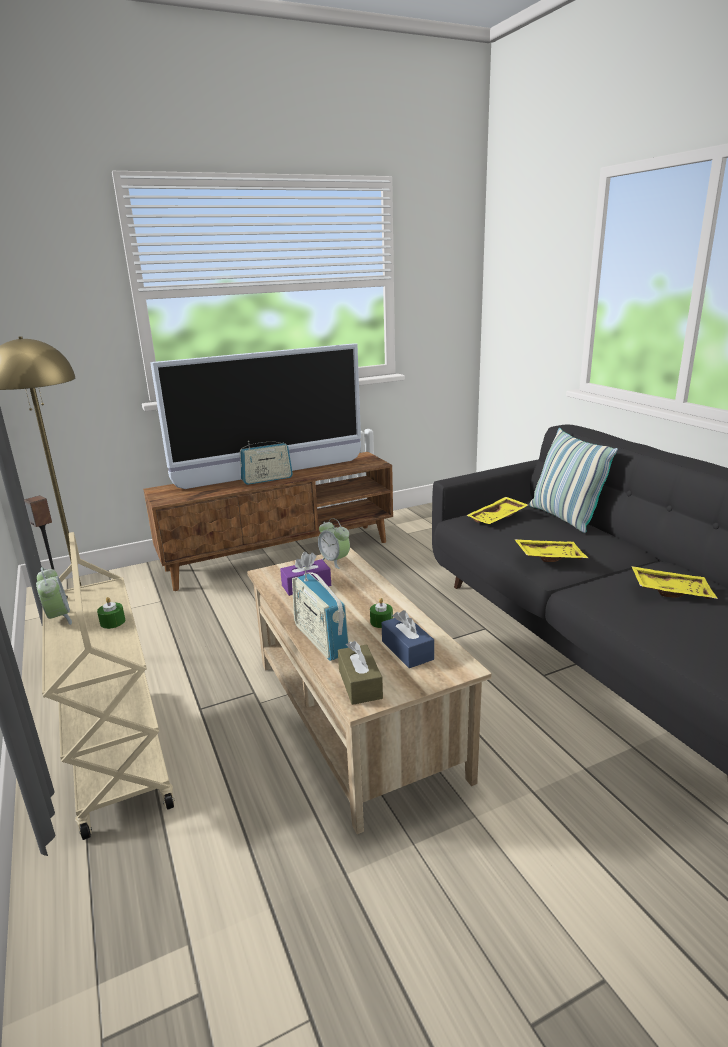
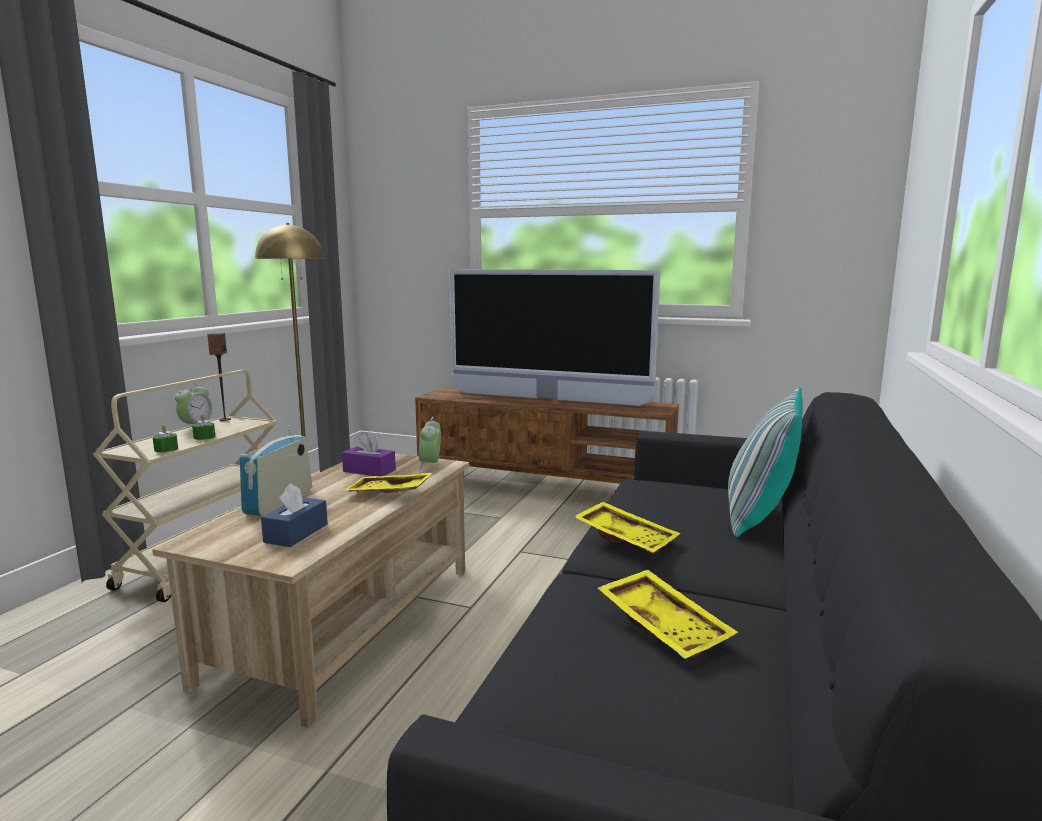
camera: 45 degrees right, 10 degrees down
(267, 479) = (533, 401): radio -> none
(360, 684) = (217, 534): brown tissue box -> none
(381, 622) = (339, 510): green candle -> green candle (166, 449)
(498, 518) = (672, 491): yellow tray -> yellow tray (388, 493)

